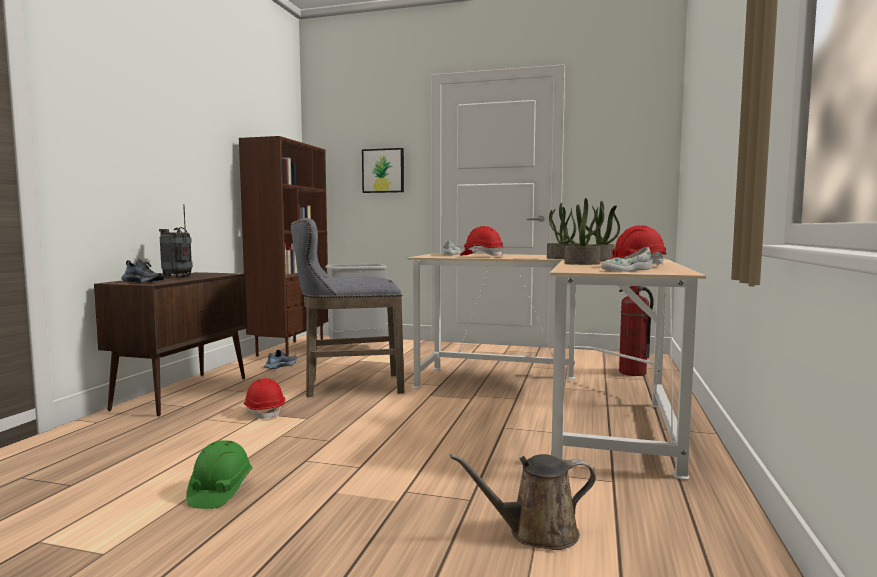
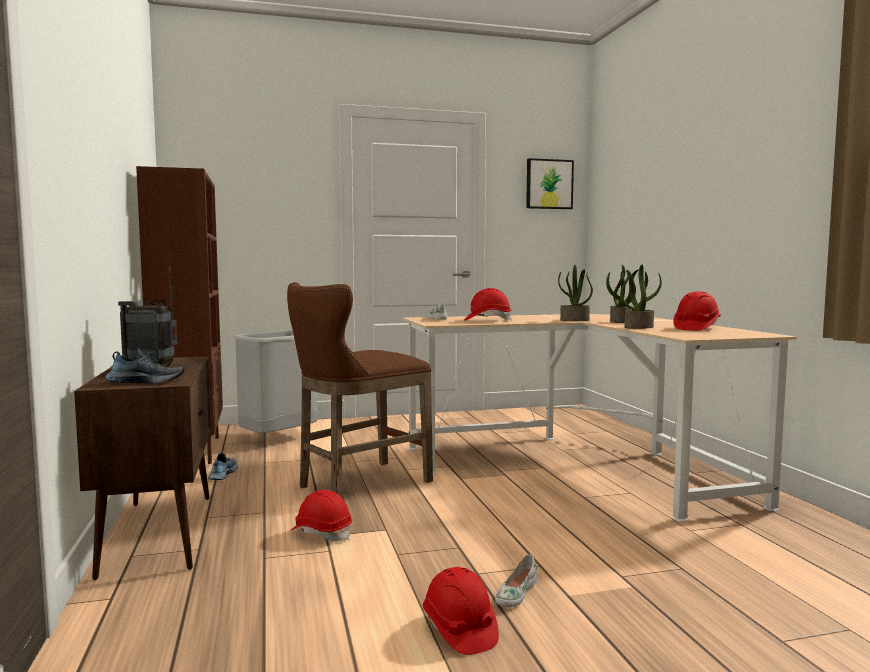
camera: 30 degrees left, 0 degrees up
(220, 491) = (459, 630): green hard hat -> red hard hat
(348, 386) = (357, 485): grey stool -> brown stool
(383, 171) = (279, 214): picture -> picture (549, 184)
(536, 533) = (770, 580): brown watering can -> none
(625, 270) = (723, 334): white shoe -> white shoe (515, 593)
(632, 372) = (587, 426): fire extinguisher -> none

